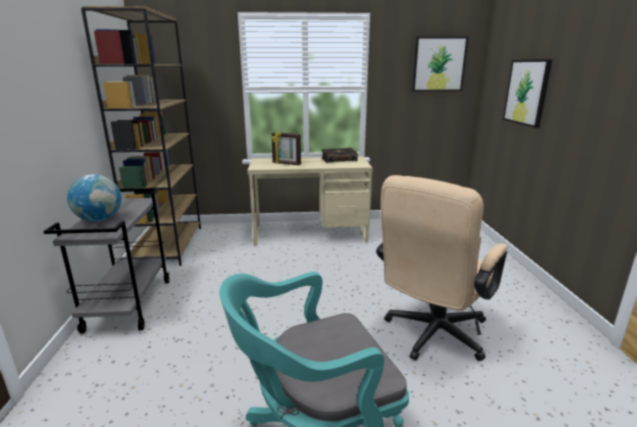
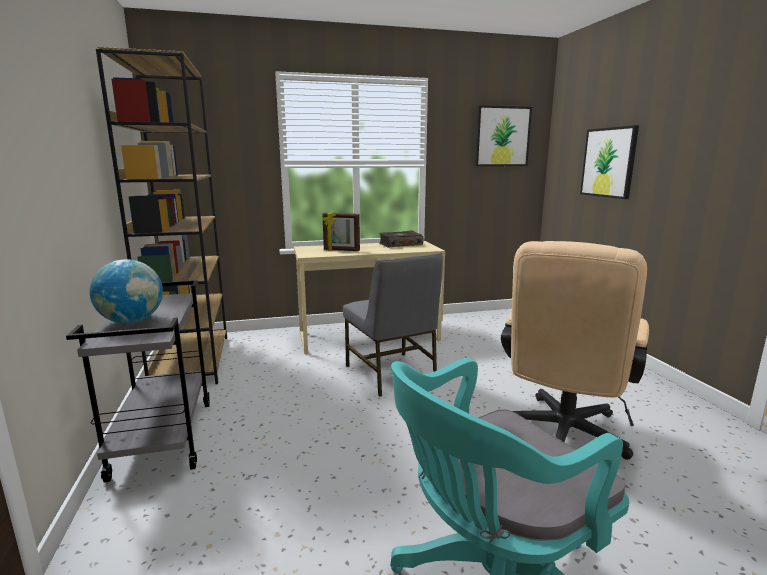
camera: 10 degrees left, 5 degrees down
(315, 268) = (391, 374): none -> grey chair

